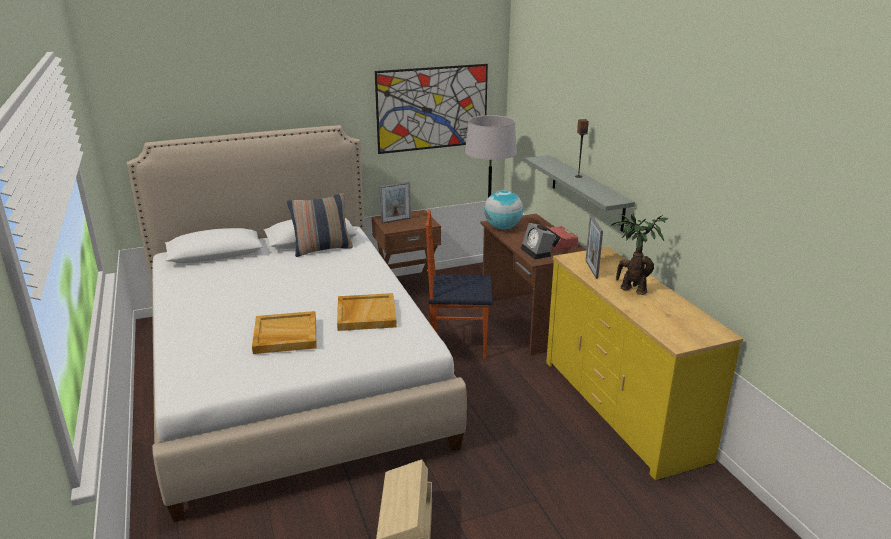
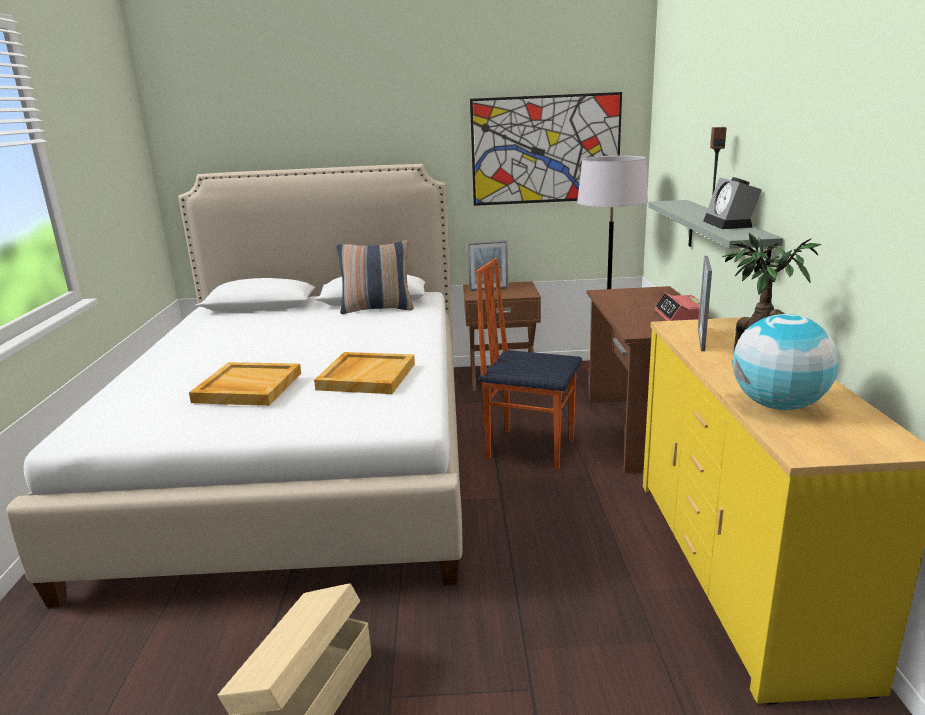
camera: 20 degrees right, 5 degrees down
(503, 228) = (612, 297): globe -> globe (778, 405)
(537, 252) = (643, 325): alarm clock -> alarm clock (730, 224)

